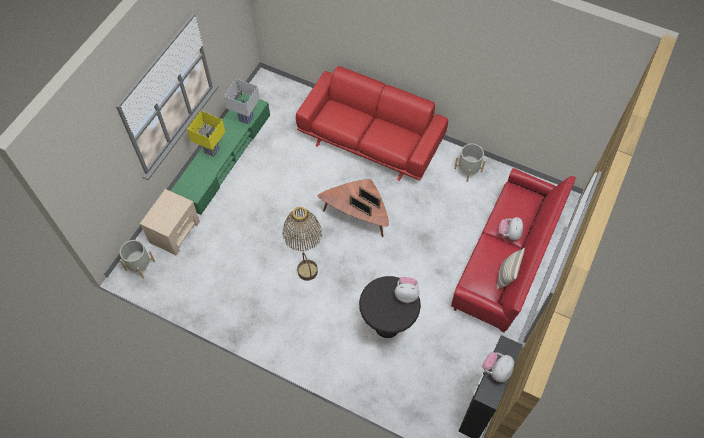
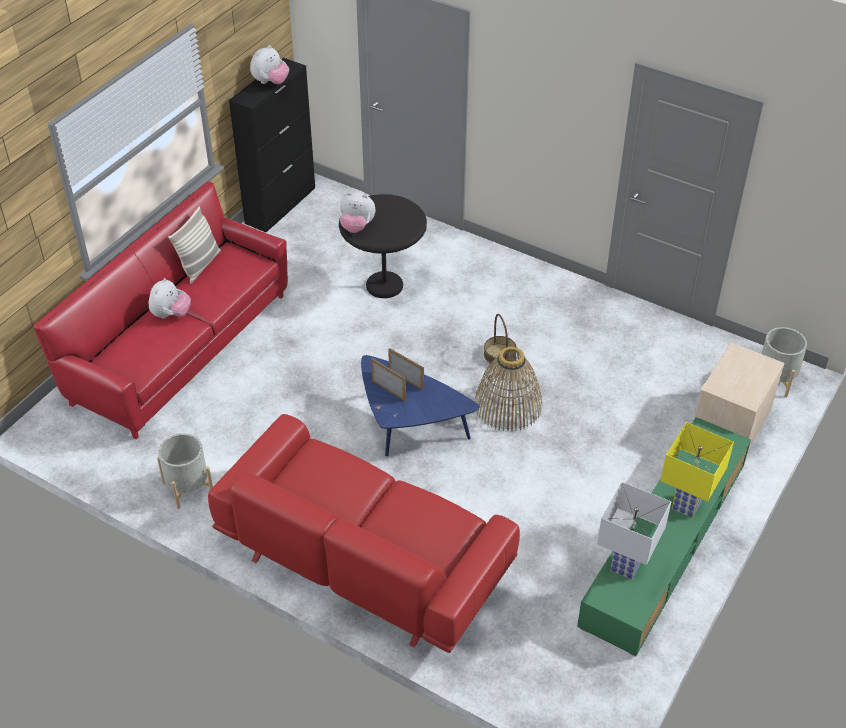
camera: 175 degrees left, 15 degrees down
(357, 215) = (409, 428): brown coffee table -> blue coffee table

